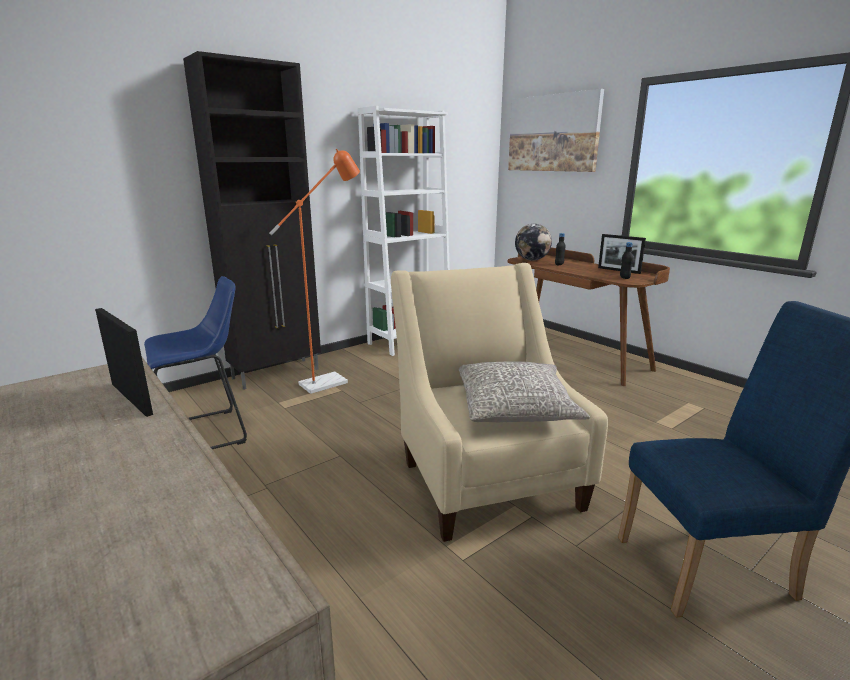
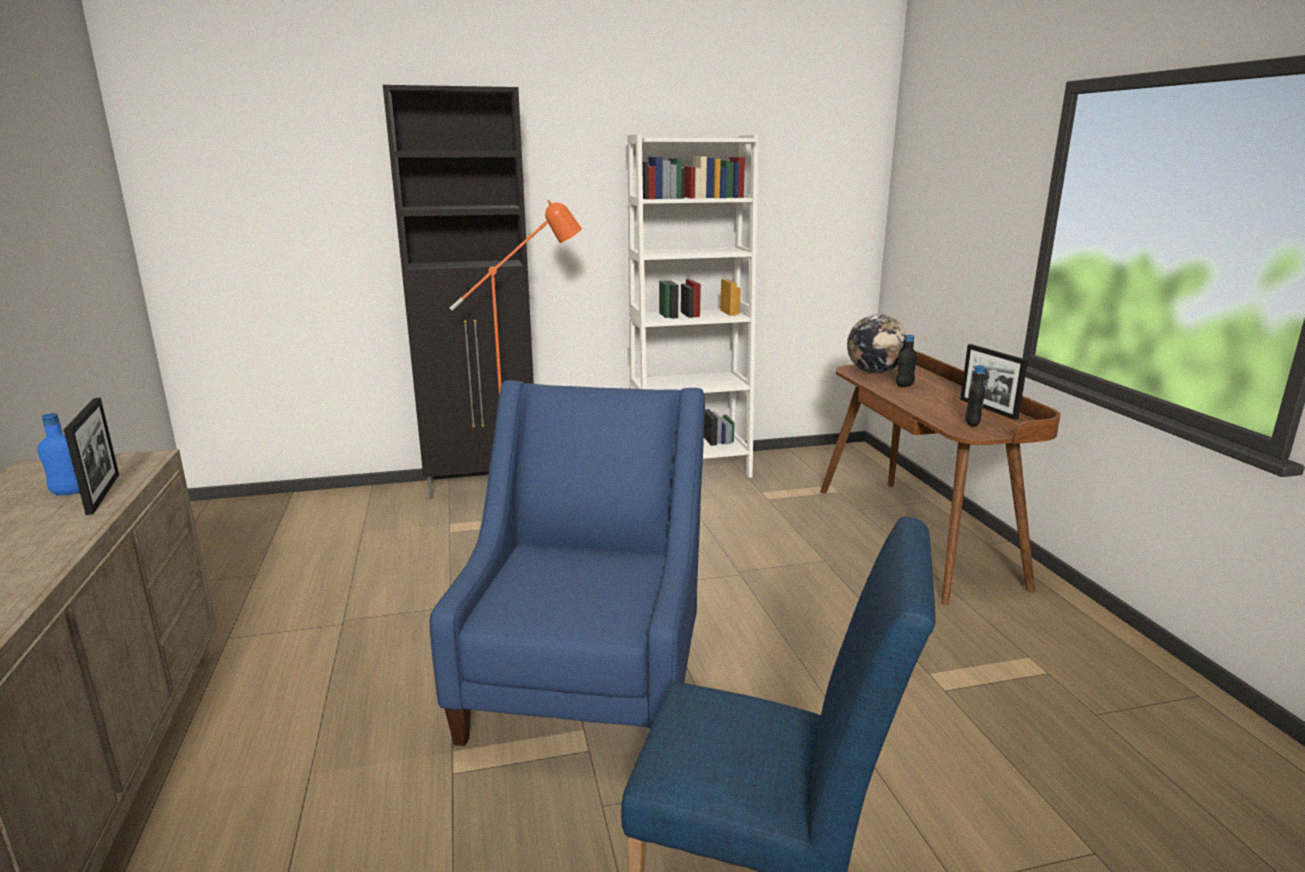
camera: 25 degrees right, 0 degrees up
(91, 404) = (69, 492): none -> blue bottle
(205, 434) = (342, 545): blue stool -> none
(485, 477) = (586, 682): beige armchair -> blue armchair
(516, 408) = (586, 594): grey pillow -> none
(553, 133) = (951, 166): picture -> none

